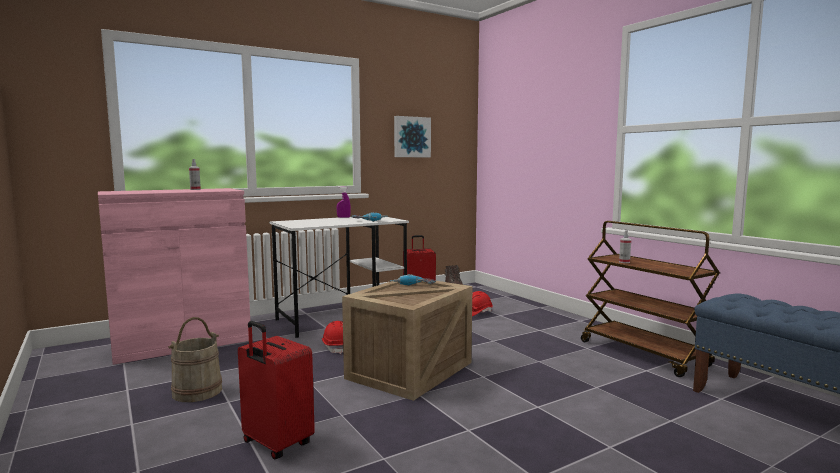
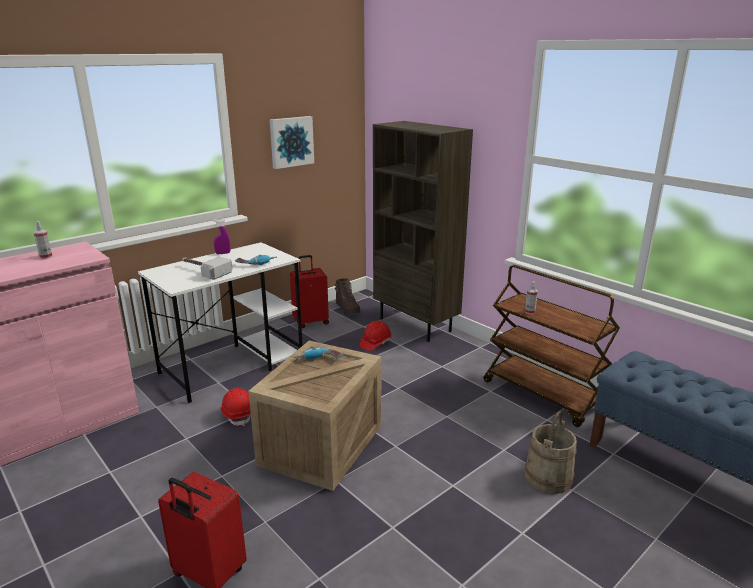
camera: 10 degrees left, 15 degrees up
(197, 391) = (101, 504): beige bucket -> beige bucket (548, 477)
(323, 222) = (203, 271): none -> hammer
(518, 304) = (416, 325): none -> brown bookcase

